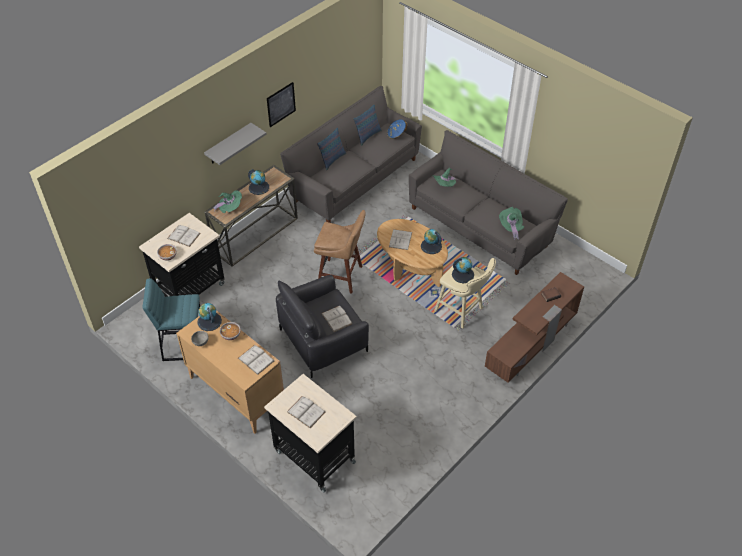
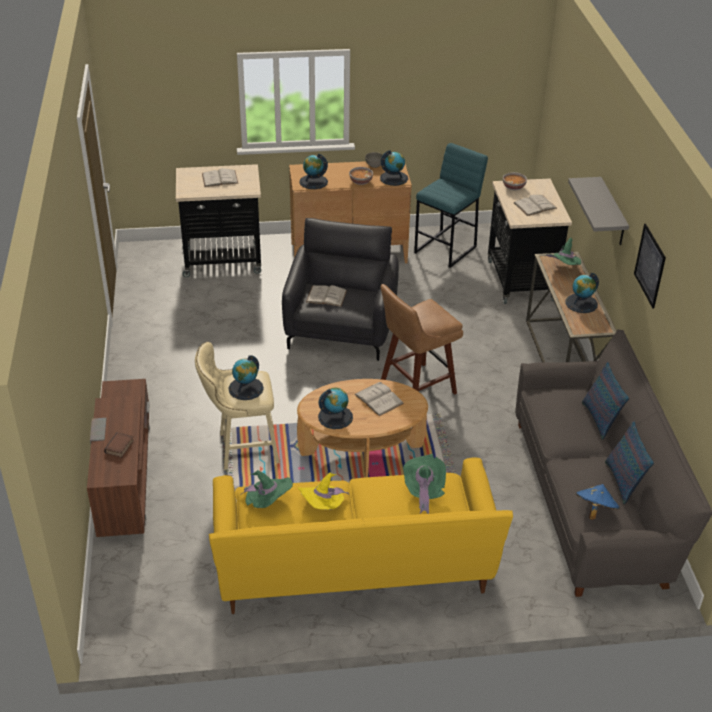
camera: 130 degrees right, 10 degrees down
(256, 359) = (313, 182): white book -> globe
(479, 226) = (354, 567): grey sofa -> yellow sofa
(490, 211) = (323, 507): none -> yellow hat

